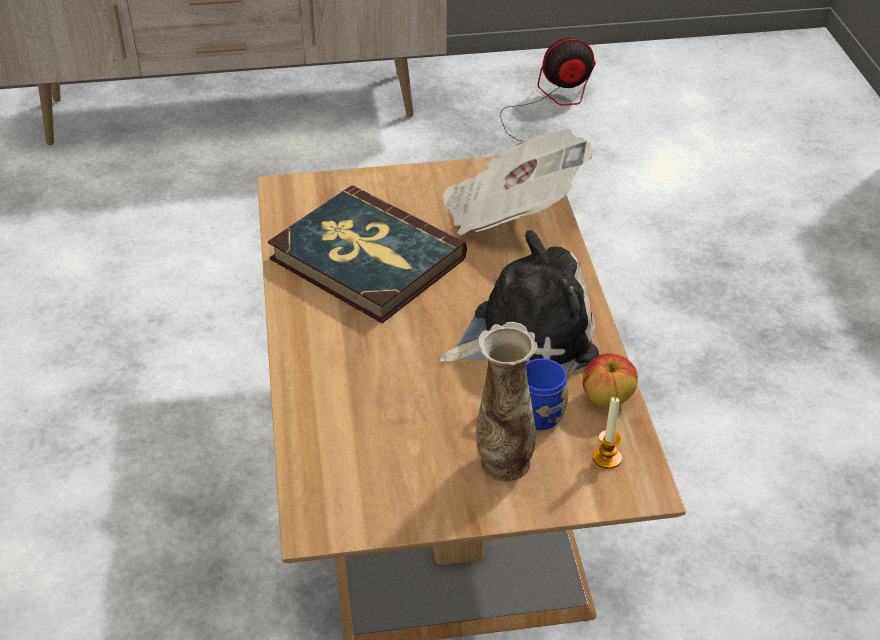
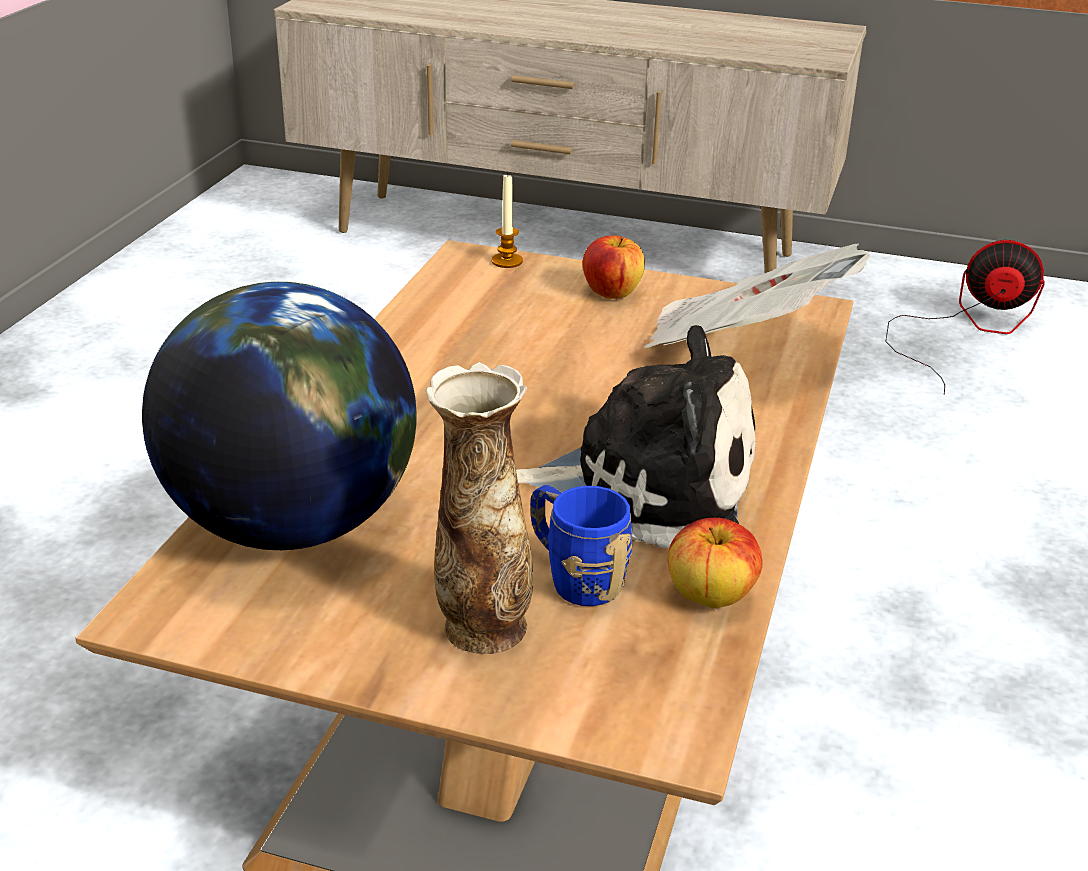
camera: 25 degrees right, 10 degrees down
(343, 436) = (292, 523): none -> globe
(366, 259) = (504, 347): book -> none
(401, 191) = (612, 293): none -> apple
(607, 458) = (647, 673): candle -> candle (507, 261)

